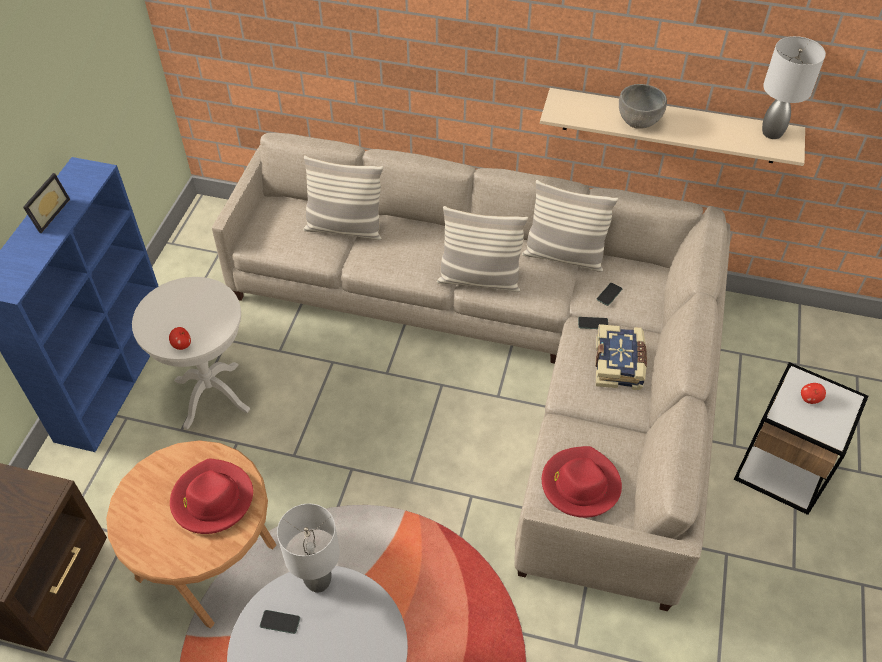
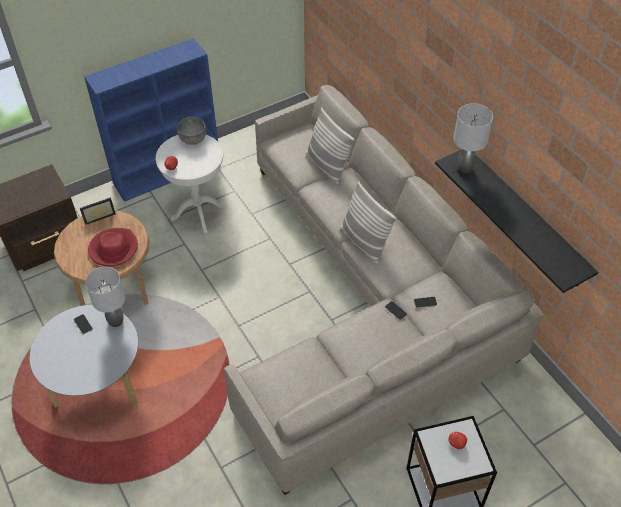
camera: 45 degrees right, 0 degrees up
(47, 214) = (153, 60): picture frame -> picture frame (99, 215)
(564, 257) = (427, 264): pillow -> none
(580, 484) = (282, 381): red hat -> none
(619, 364) = (381, 342): book -> none
(638, 122) = (491, 199): grey bowl -> grey bowl (193, 140)
(670, 126) = (525, 217): beige shelf -> black shelf
(772, 132) = (569, 260): grey table lamp -> grey table lamp (465, 168)

